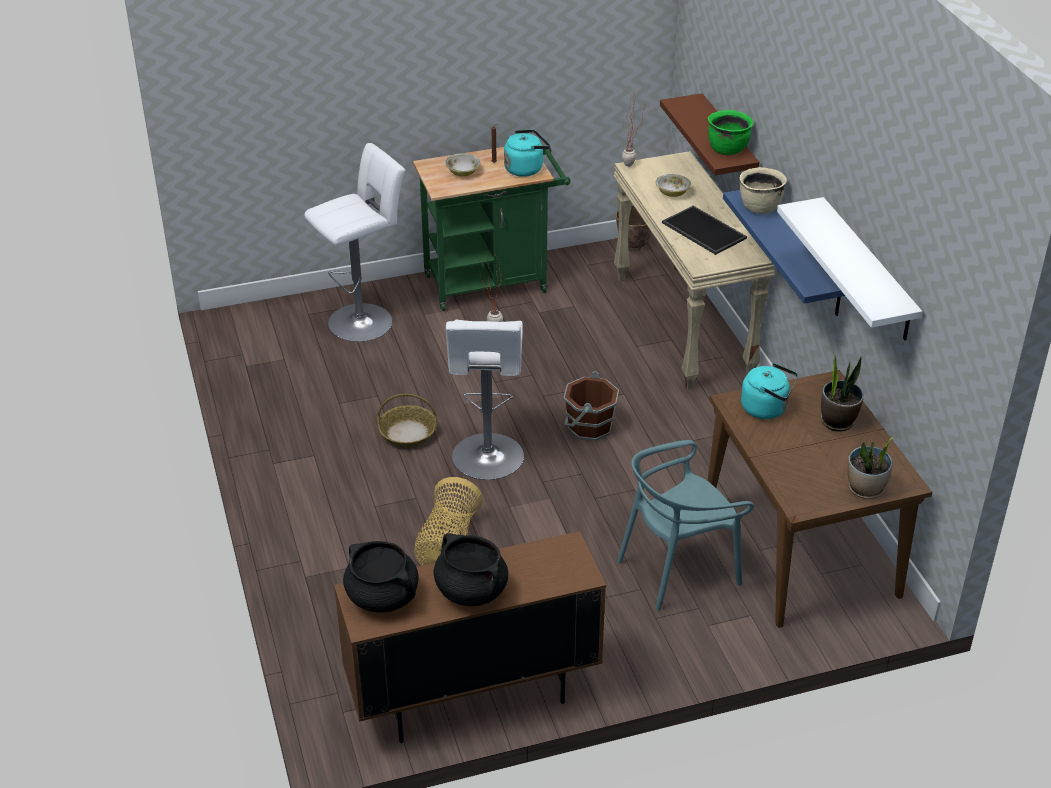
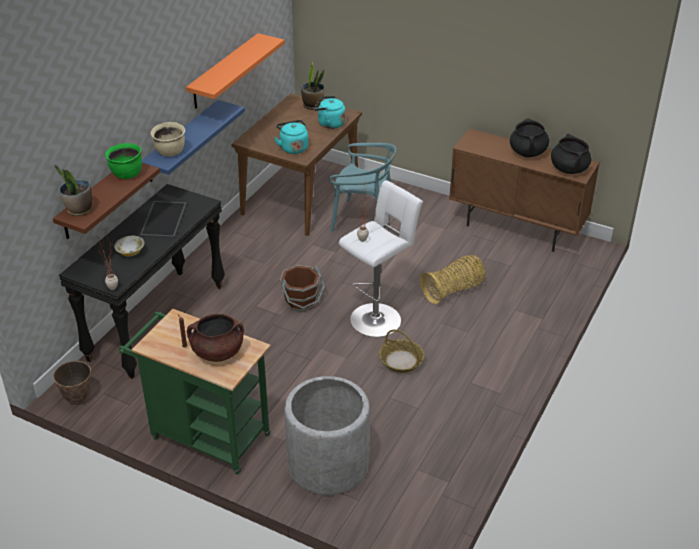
camera: 135 degrees left, 0 degrees up
(364, 320) = (328, 464): white stool -> grey planter
(463, 172) = (217, 352): bowl -> brown cooking pot
(525, 168) = (174, 328): turquoise kettle -> turquoise kettle (329, 123)
(684, 326) = (156, 322): beige console table -> black console table
(837, 421) = (275, 128): potted plant -> potted plant (79, 210)
(867, 270) = (224, 71): white shelf -> orange shelf

